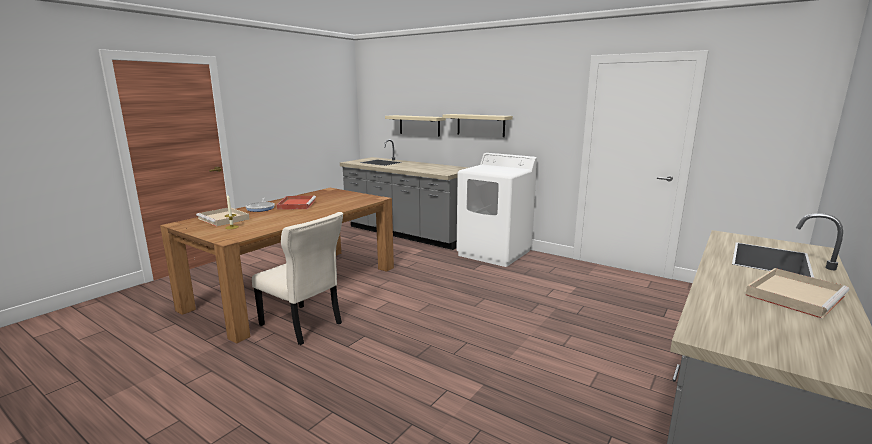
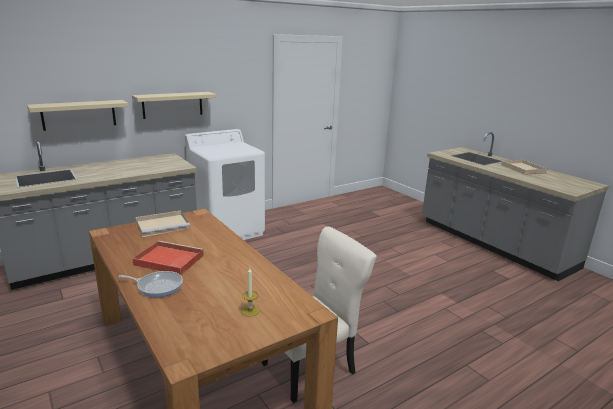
camera: 70 degrees left, 5 degrees up
(224, 219) = (194, 317): beige tray -> beige tray (163, 225)

